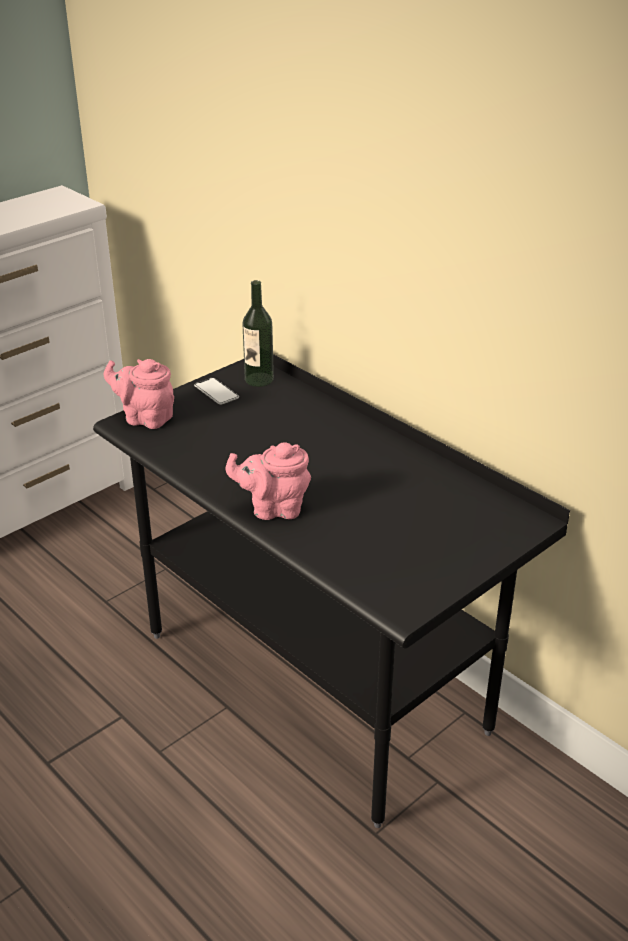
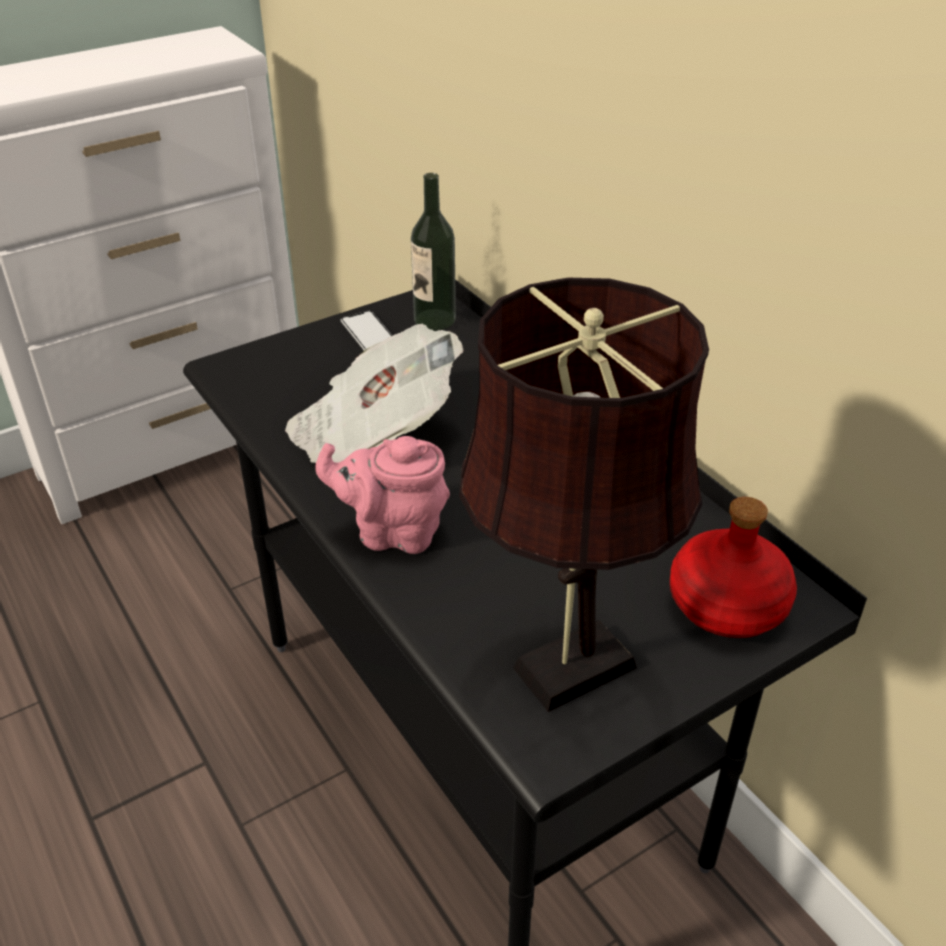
camera: 10 degrees right, 5 degrees up
(145, 418) = (256, 363): pink teapot -> none
(241, 454) = (373, 434): none -> newspaper
(401, 570) = (564, 672): none -> brown table lamp
(490, 525) = (728, 604): none -> red bottle

